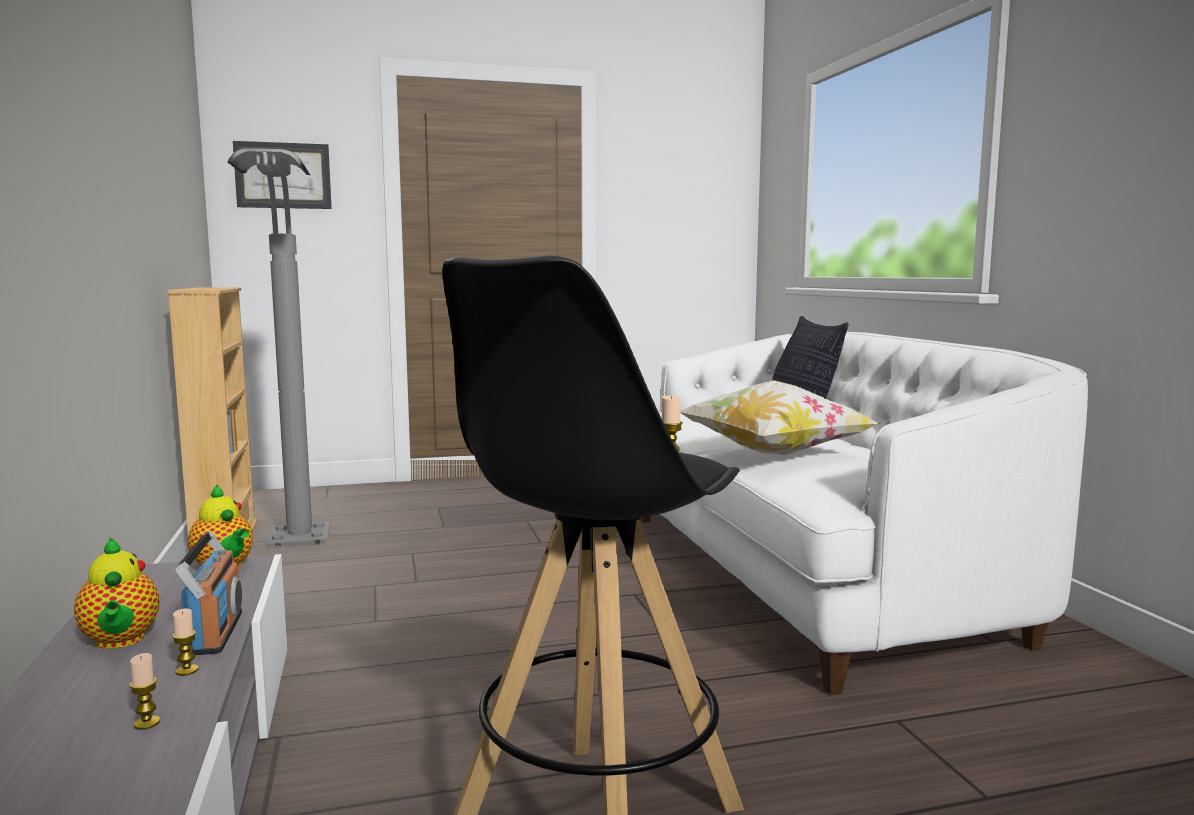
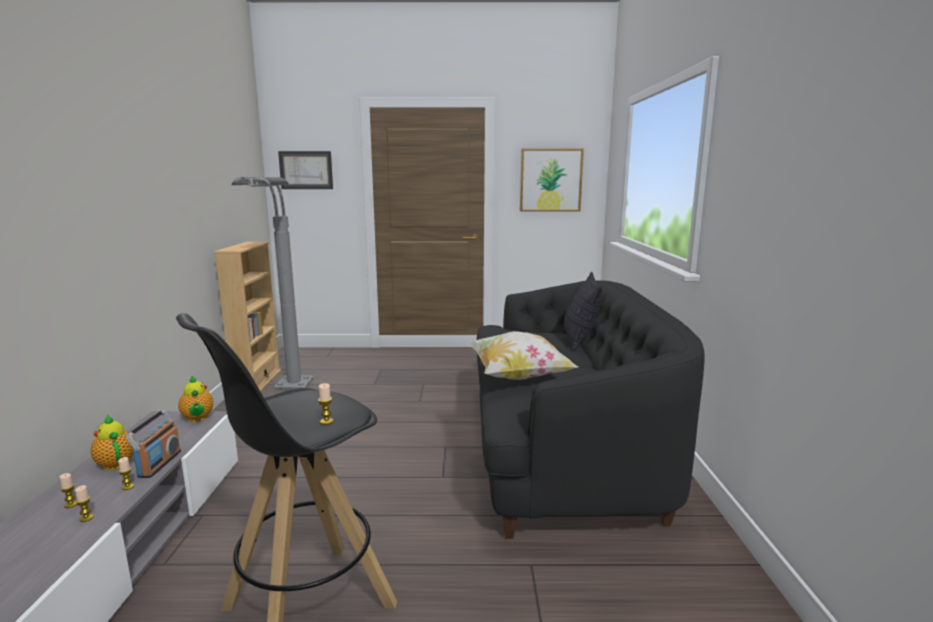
camera: 15 degrees right, 5 degrees up
(89, 709) = (71, 504): none -> candle
(120, 641) = (116, 462): teapot -> teapot turned 150 degrees clockwise
(680, 202) = (550, 180): none -> picture
(805, 575) = (559, 446): white sofa -> black sofa

